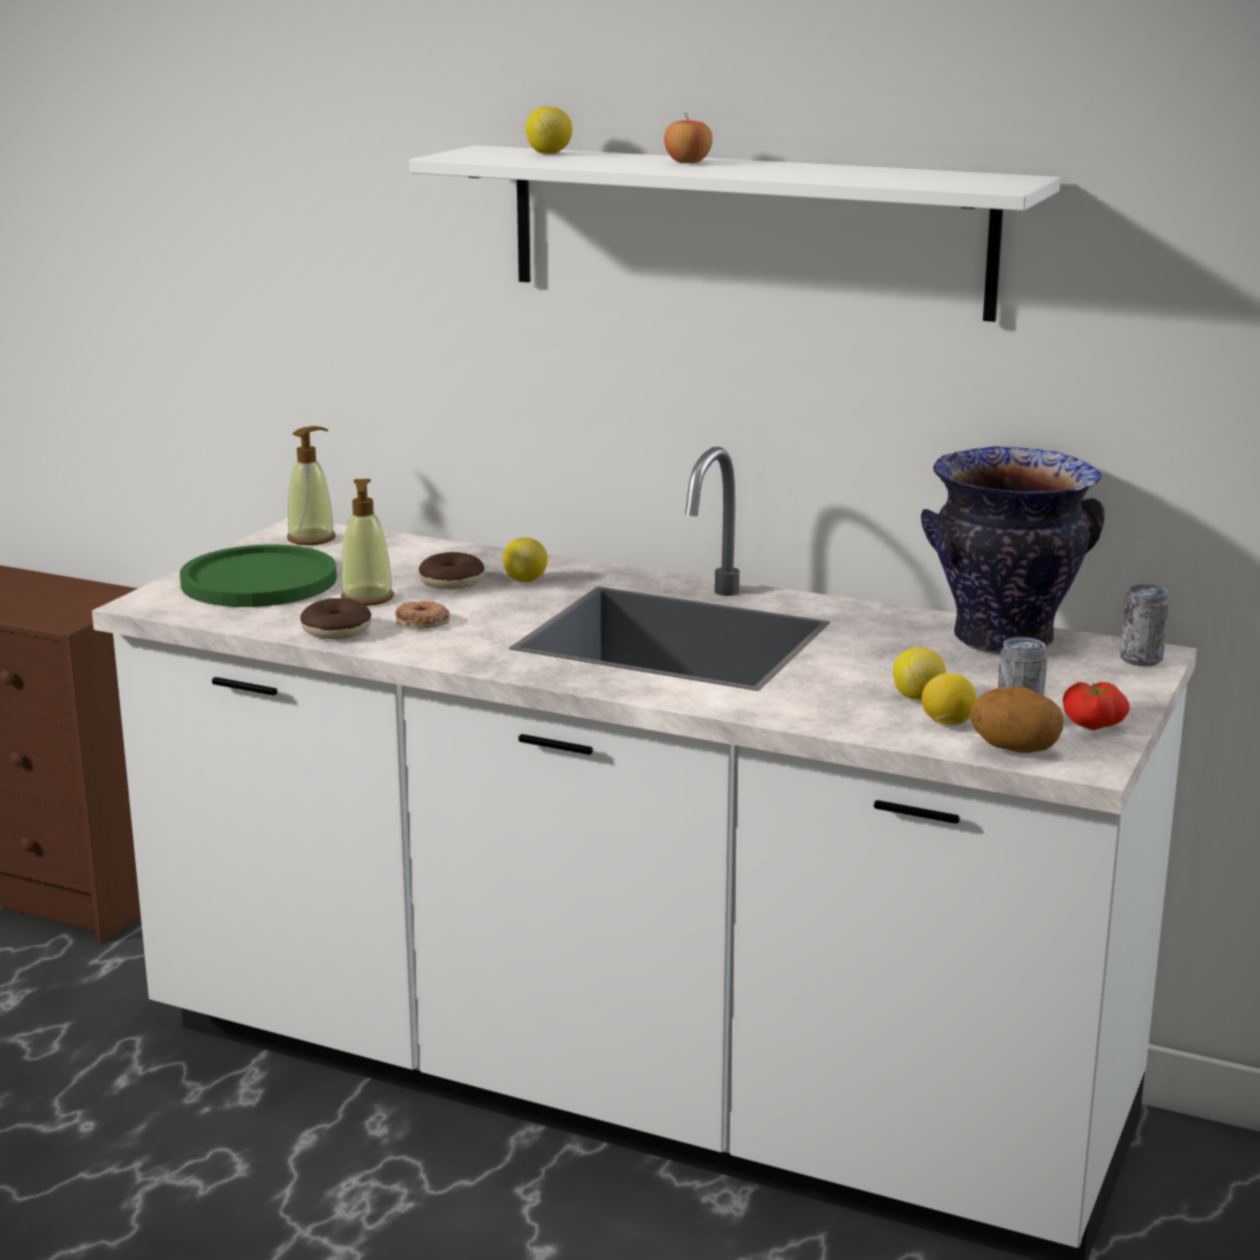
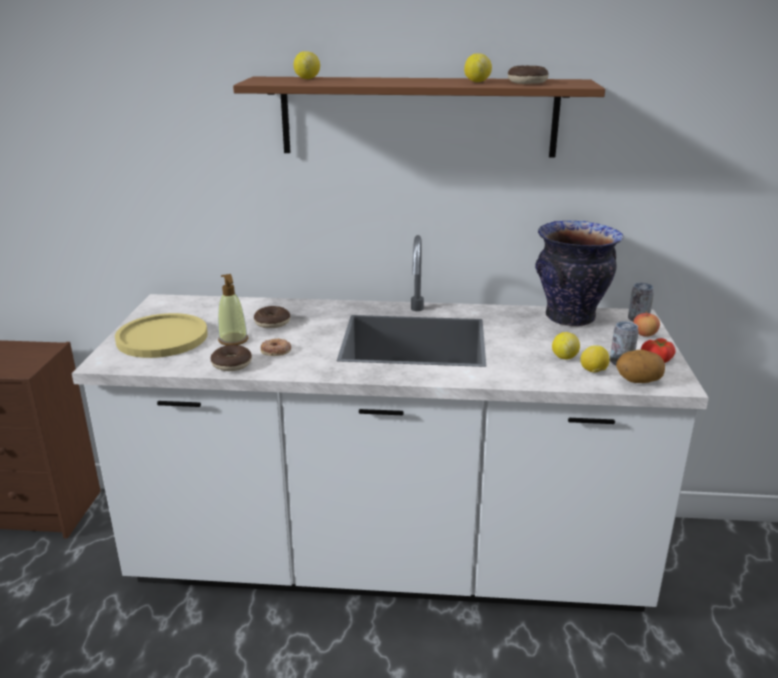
camera: 20 degrees left, 5 degrees up
(259, 581) = (162, 338): green plate -> yellow plate
(312, 539) = (173, 306): soap dispenser -> none
(525, 580) = (310, 316): lemon -> lemon (477, 82)
(688, 162) = (393, 80): apple -> apple (644, 334)
(747, 230) = (418, 117): white shelf -> brown shelf
(912, 177) = (527, 82): none -> donut

